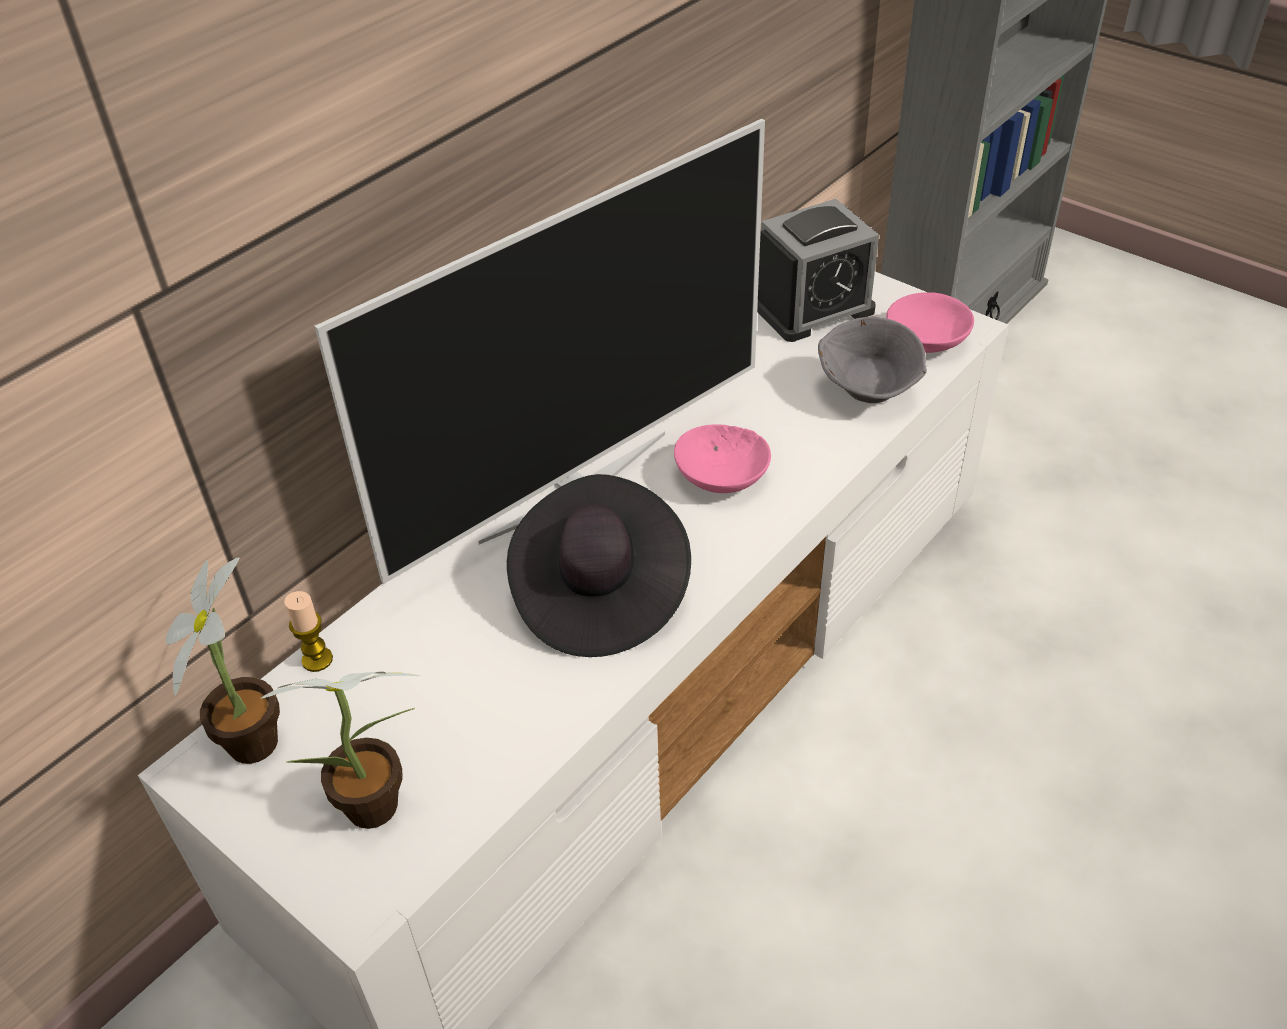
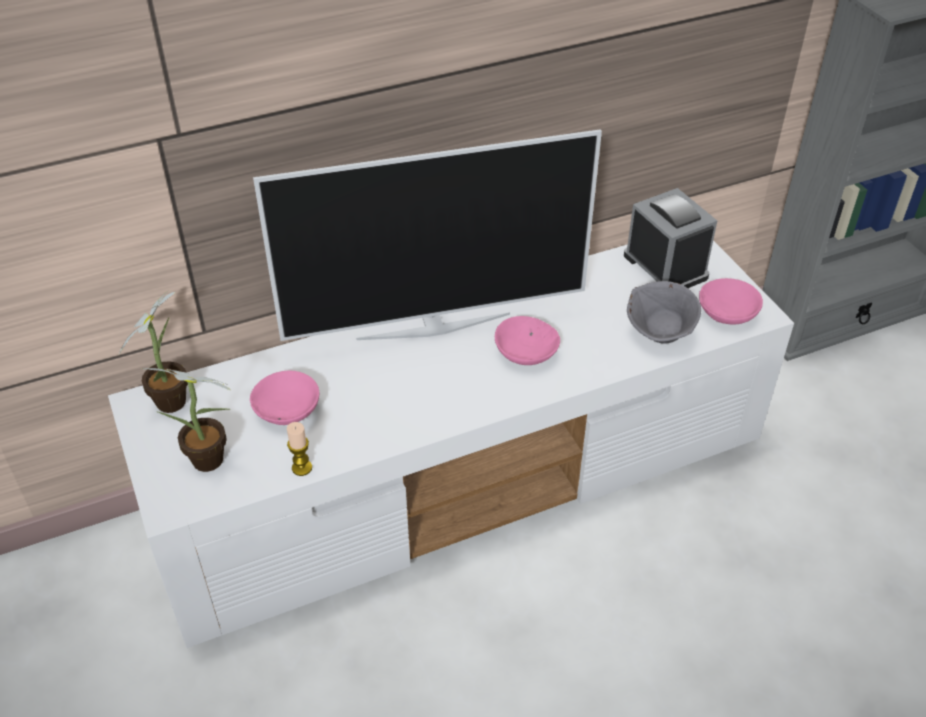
camera: 25 degrees right, 0 degrees up
(317, 659) = (230, 371): candle -> candle (302, 468)
(448, 679) = (289, 409): none -> pink bowl
(599, 594) = (403, 395): black hat -> none
(813, 308) = (665, 266): alarm clock -> alarm clock turned 120 degrees counterclockwise

